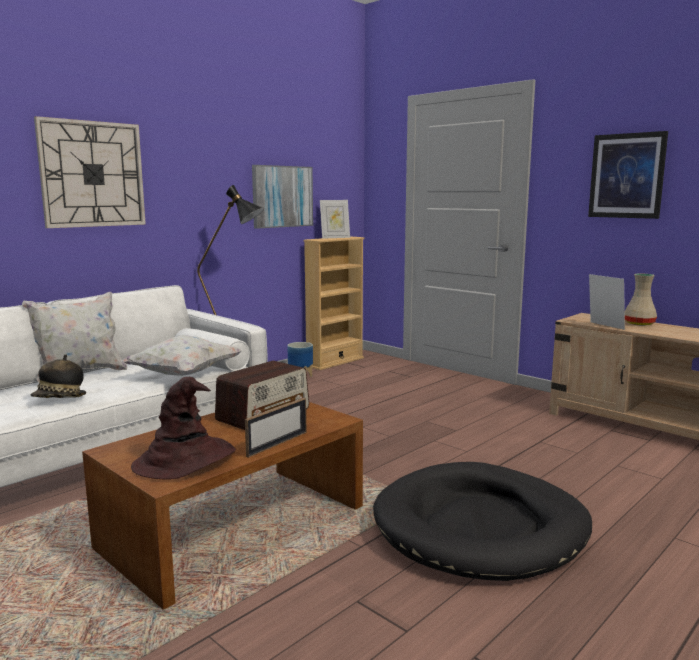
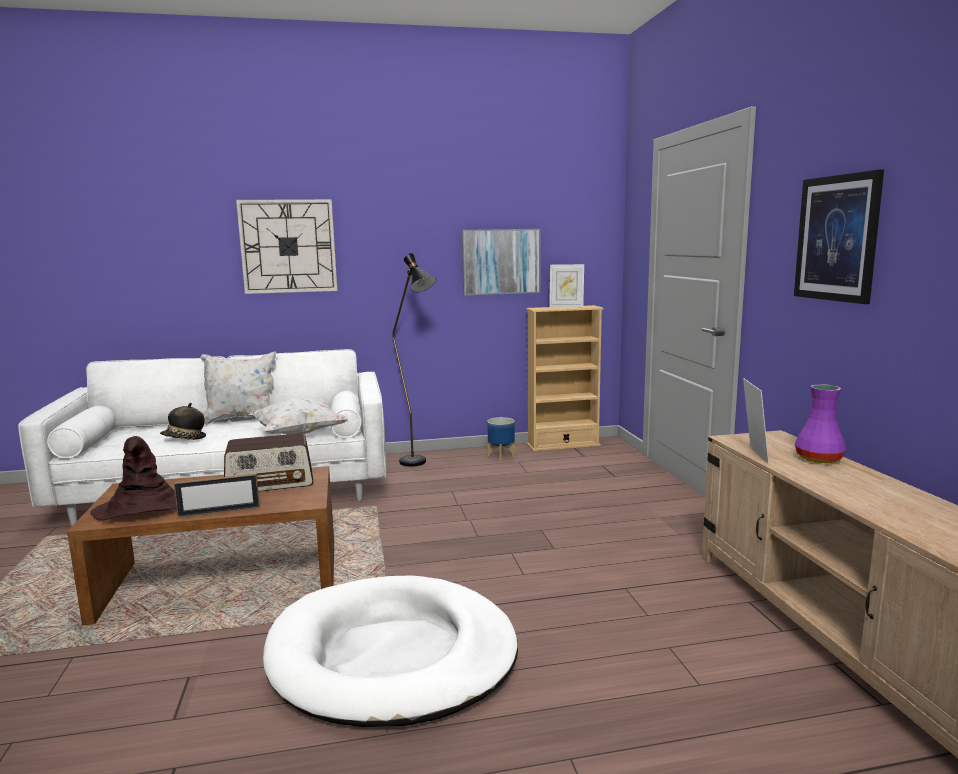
camera: 35 degrees right, 0 degrees up
(481, 527) = (392, 656): black dog bed -> white dog bed
(640, 324) = (819, 459): beige vase -> purple vase

